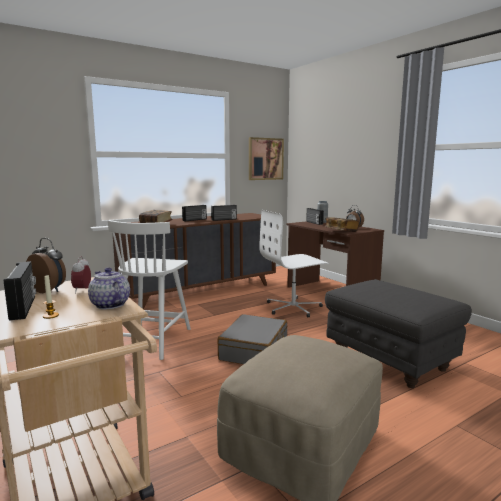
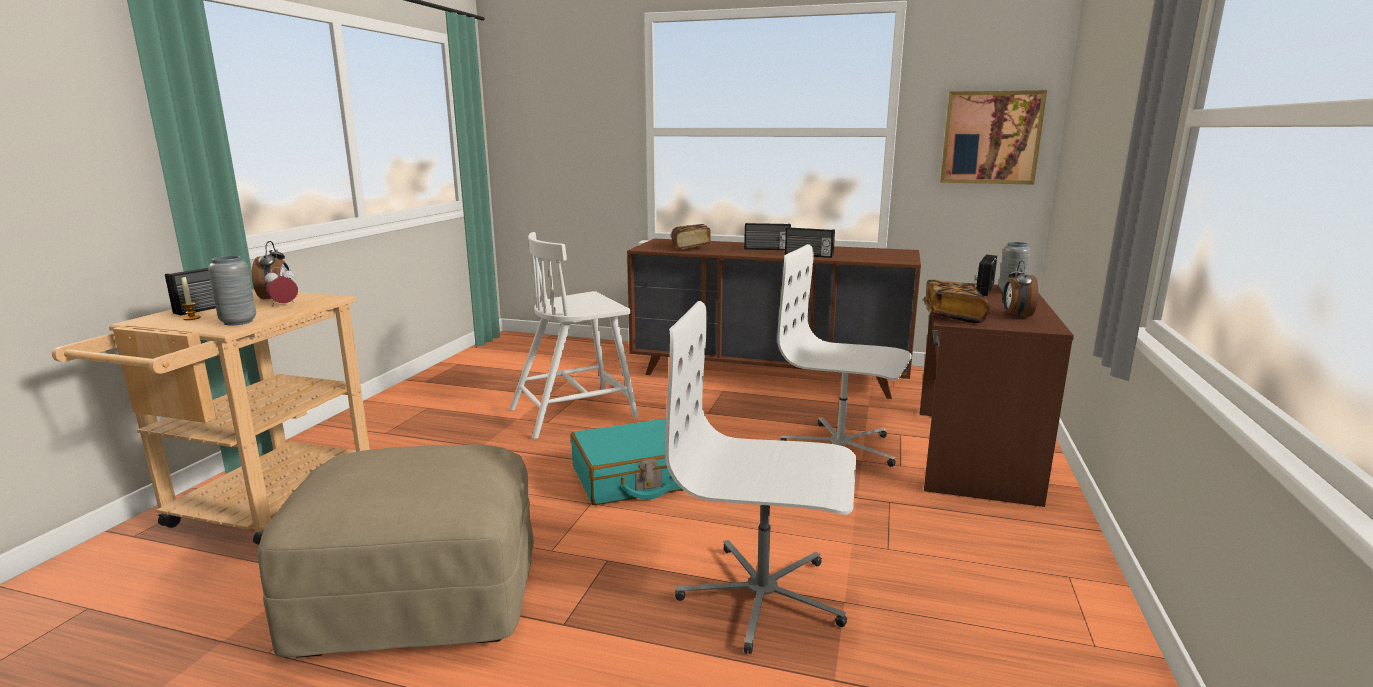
camera: 50 degrees right, 5 degrees up
(109, 305) = (238, 322): teapot -> grey vase
(254, 350) = (636, 478): grey suitcase -> turquoise suitcase
(388, 361) = (762, 597): grey ottoman -> white office chair

